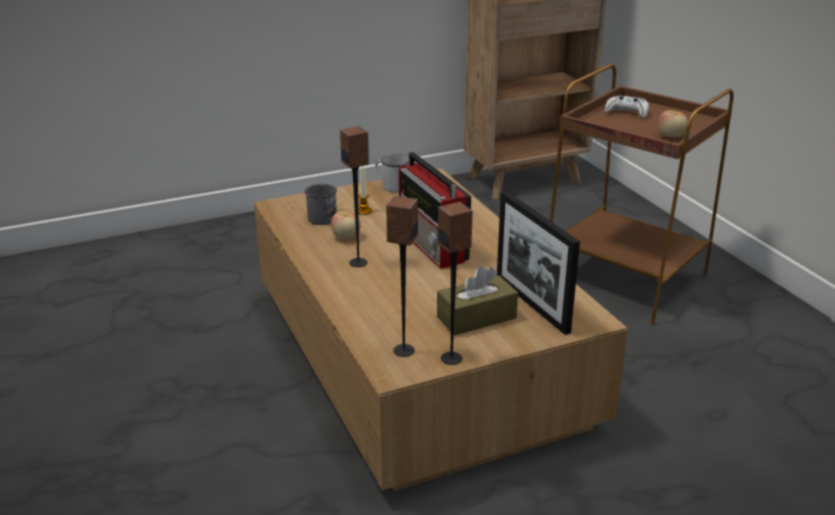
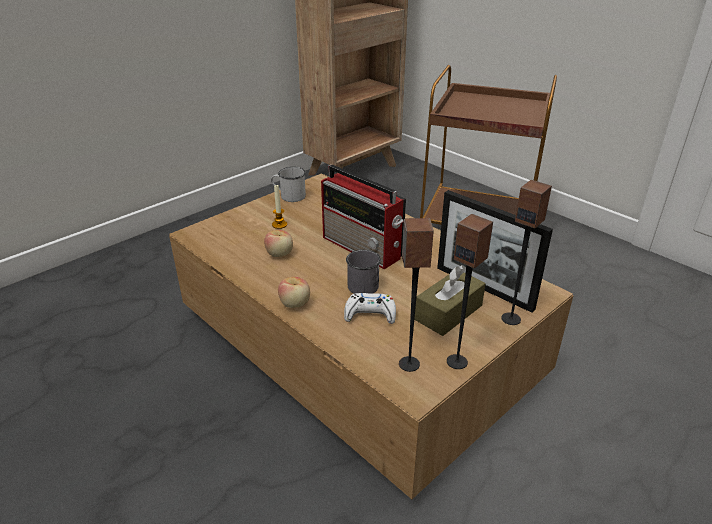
camera: 20 degrees left, 5 degrees up
(324, 216) = (247, 237): grey mug -> grey mug (363, 283)
(358, 262) = (307, 278): speaker -> speaker (511, 318)
(626, 112) = (471, 104): white game controller -> white game controller (370, 314)
(671, 136) = (522, 120): apple -> apple (295, 304)

